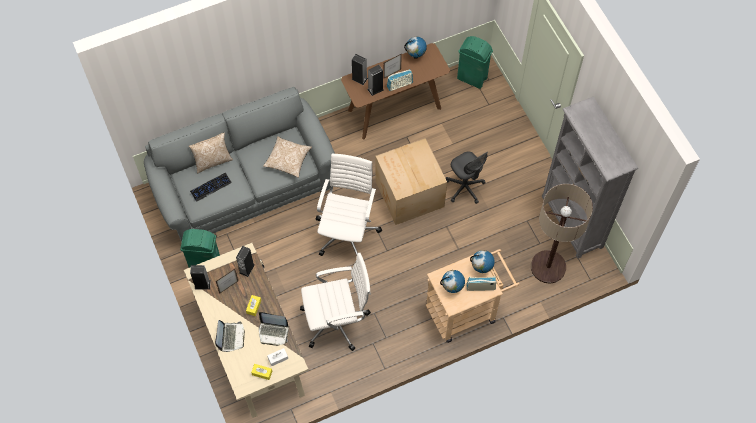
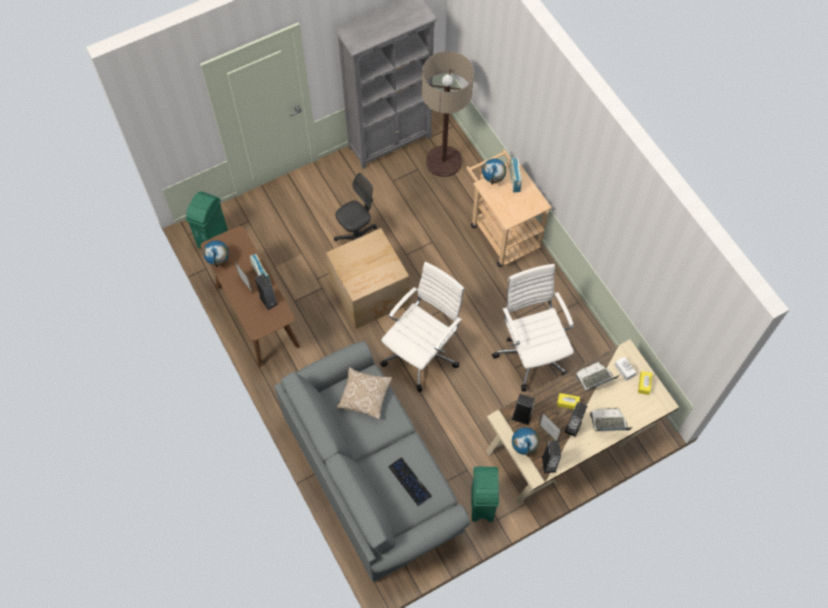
camera: 95 degrees left, 0 degrees up
(213, 161) = (372, 485): pillow -> none
(273, 332) = (595, 378): laptop -> laptop turned 120 degrees counterclockwise
(347, 231) = (422, 352): white office chair -> white office chair turned 120 degrees clockwise
(359, 78) = (253, 319): speaker -> speaker (573, 426)
(452, 288) = (519, 205): globe -> globe (523, 447)

